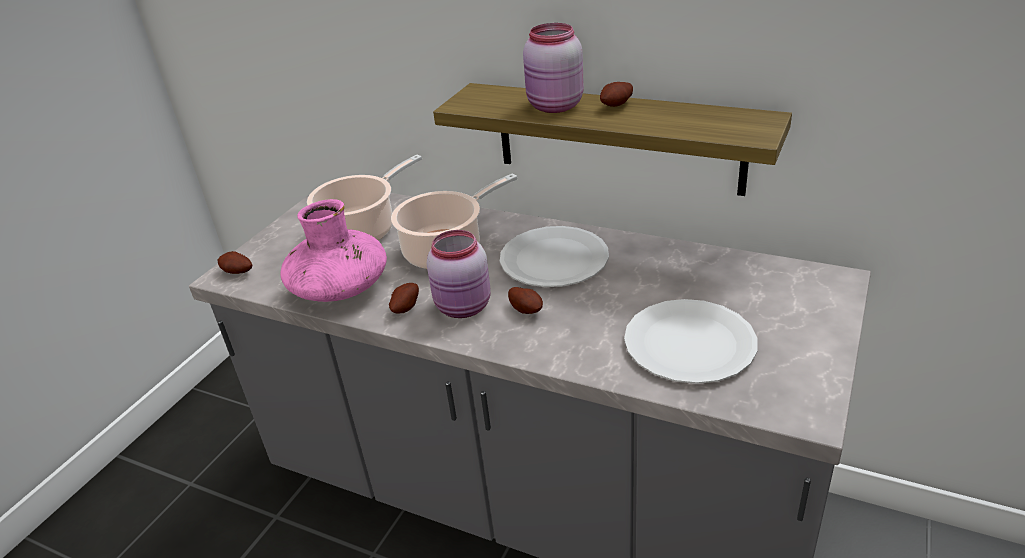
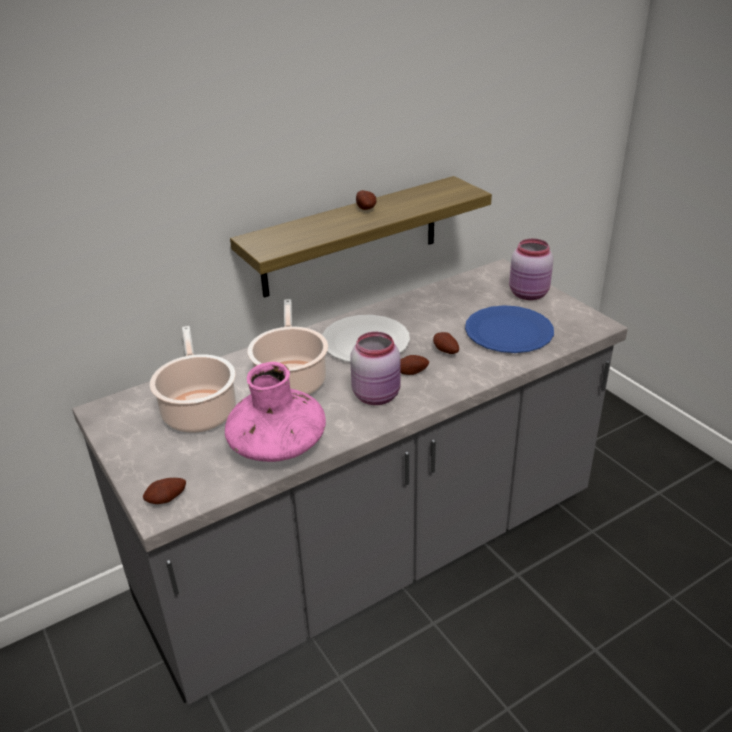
camera: 60 degrees left, 0 degrees up
(405, 307) = (345, 421): potato -> potato (445, 351)
(554, 106) = (333, 224): pink jar -> pink jar (529, 294)
(689, 344) = (509, 332): white plate -> blue plate

